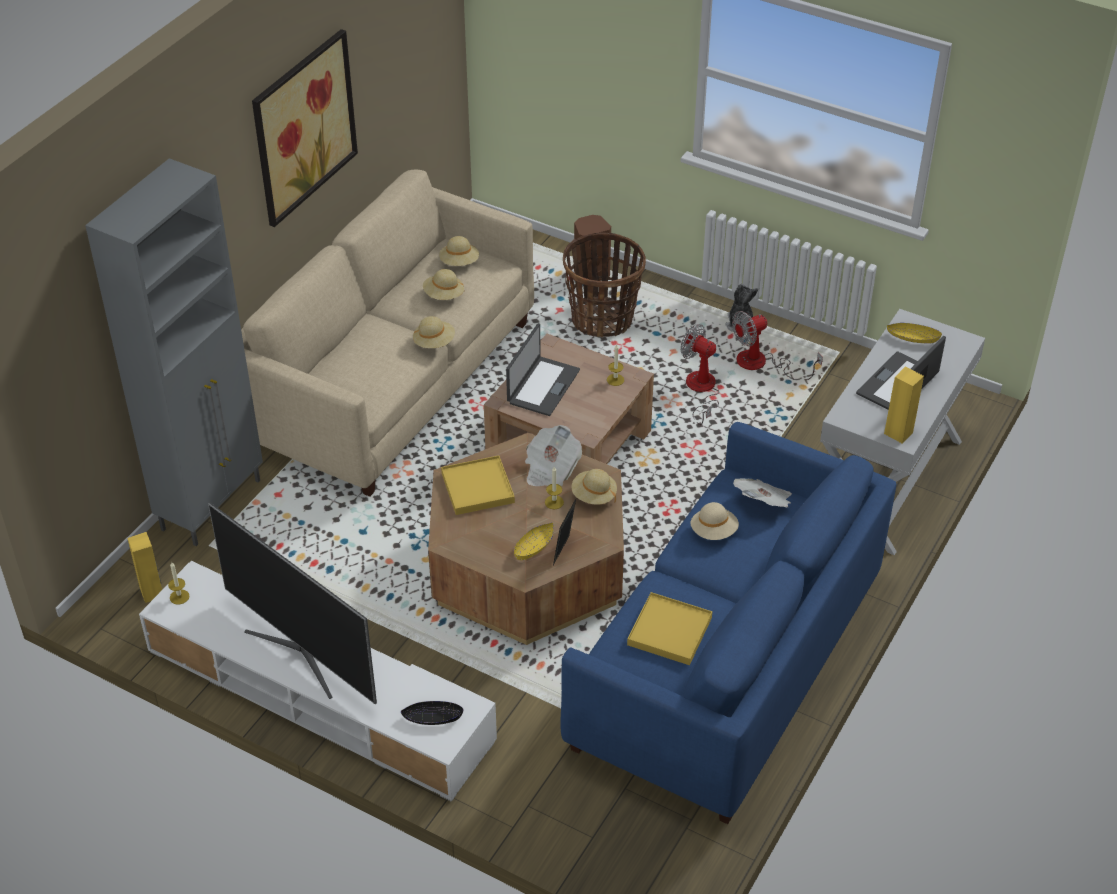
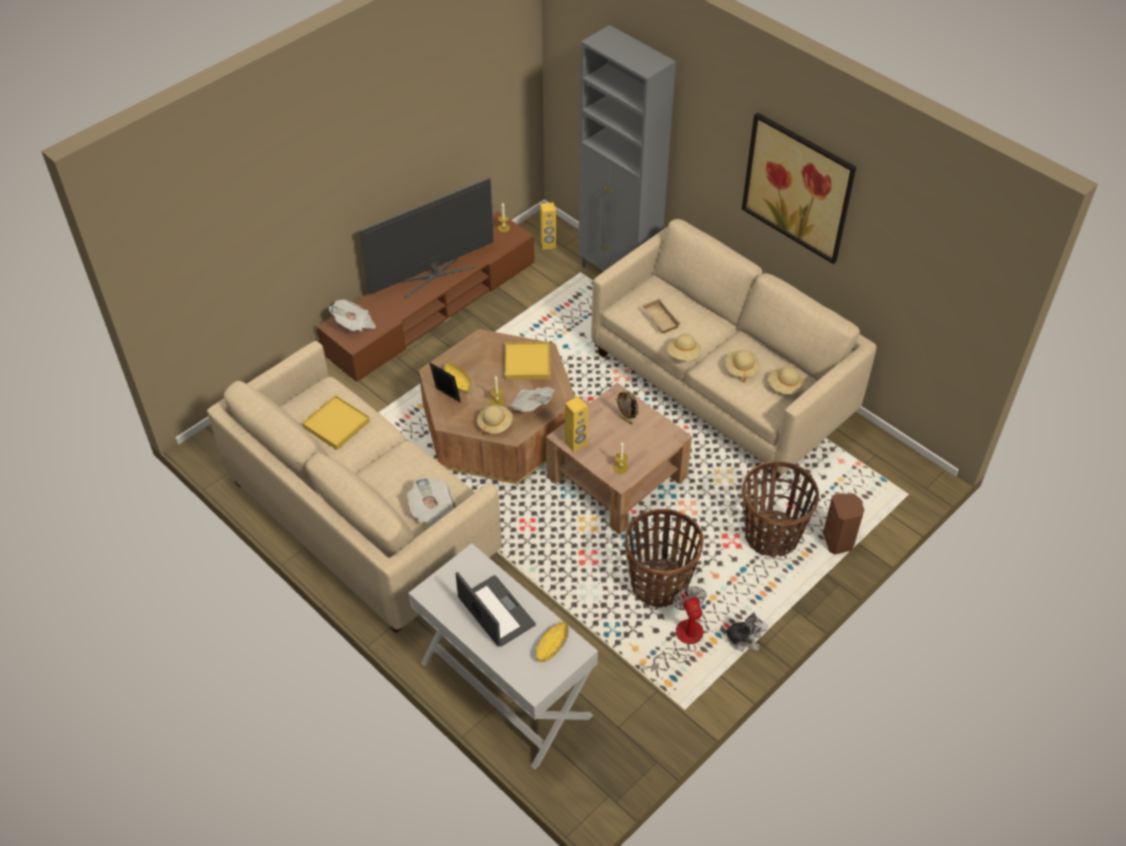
camera: 105 degrees right, 5 degrees up
(318, 695) = (432, 308): white tv stand -> brown tv stand
(379, 370) = (659, 319): none -> beige tray
(432, 718) = (354, 324): black bowl -> newspaper
(542, 386) = (626, 420): laptop -> picture frame
(701, 390) = (659, 583): fan -> basket
(714, 531) = (417, 473): beige hat -> none
(726, 665) = (361, 518): blue sofa -> beige sofa
(898, 433) = (436, 591): yellow speaker -> yellow speaker (576, 444)

